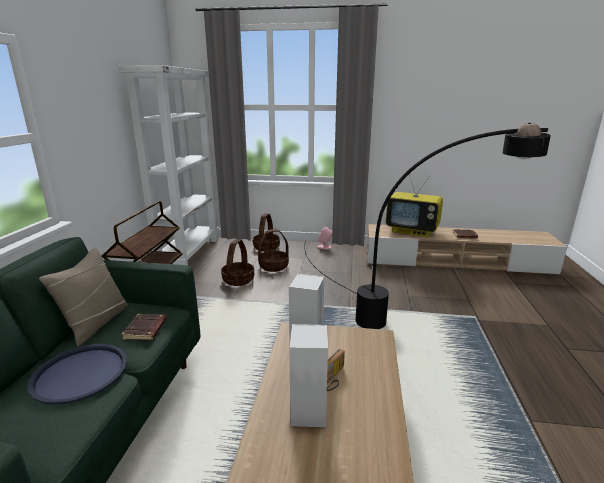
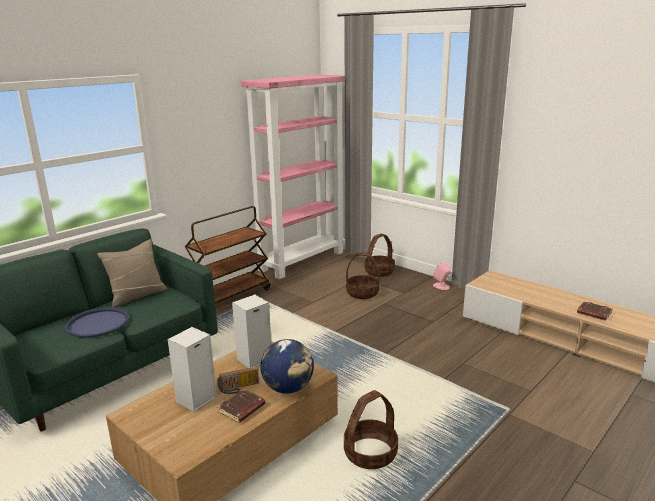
camera: 35 degrees right, 0 degrees up
(146, 330) = (157, 309): brown book -> brown book (242, 409)
(189, 254) = (302, 261): white bookcase -> pink bookcase
(238, 280) = (316, 297): basket -> basket (370, 454)
(375, 359) = (288, 388): none -> globe
(405, 314) = (432, 378): black floor lamp -> none
(412, 231) = (531, 291): television -> none

